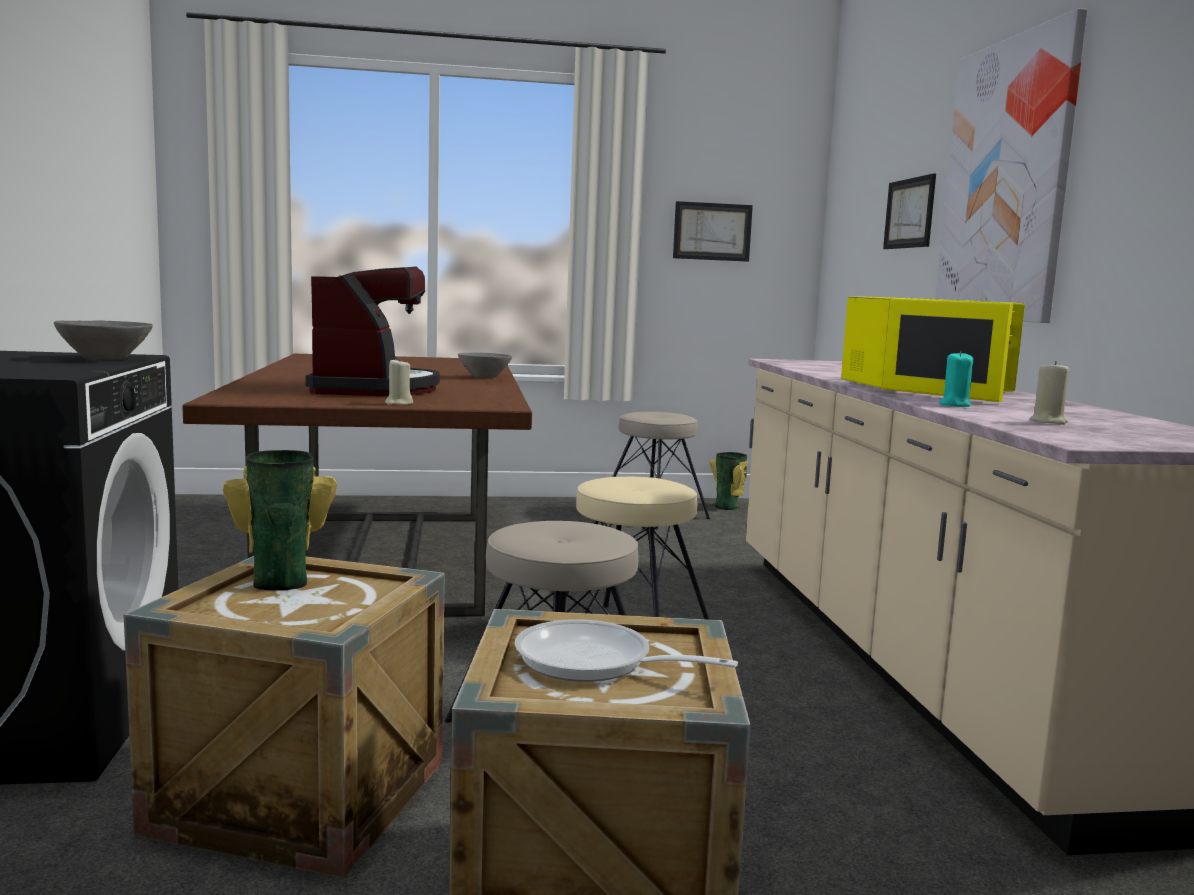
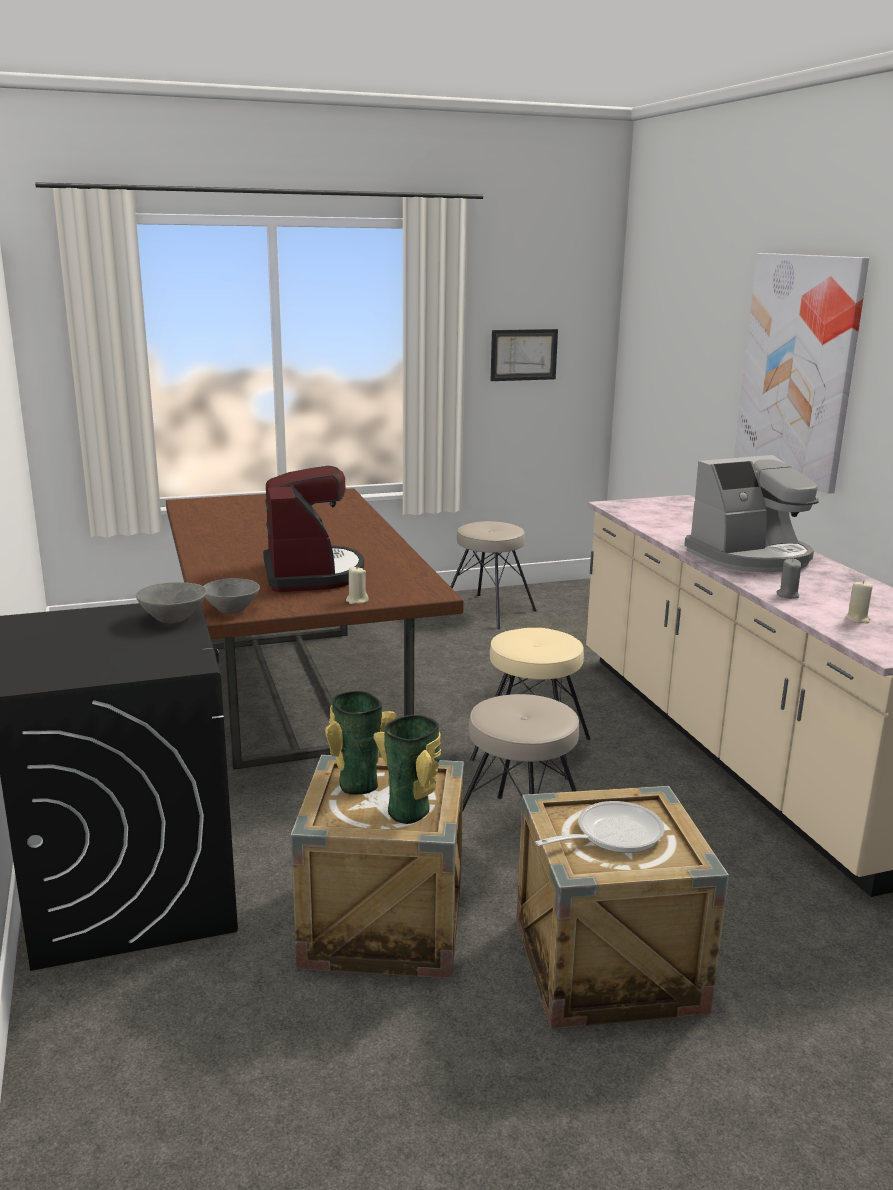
camera: 10 degrees left, 10 degrees up
(485, 377) = (374, 534): grey bowl -> grey bowl (232, 610)
(594, 663) = (612, 835): frying pan -> frying pan turned 135 degrees clockwise
(728, 507) = (545, 594): vase -> vase (411, 810)
(909, 213) = (708, 363): picture -> none
(925, 387) = (751, 557): yellow microwave -> coffee machine
(954, 405) = (787, 595): turquoise candle -> grey candle

